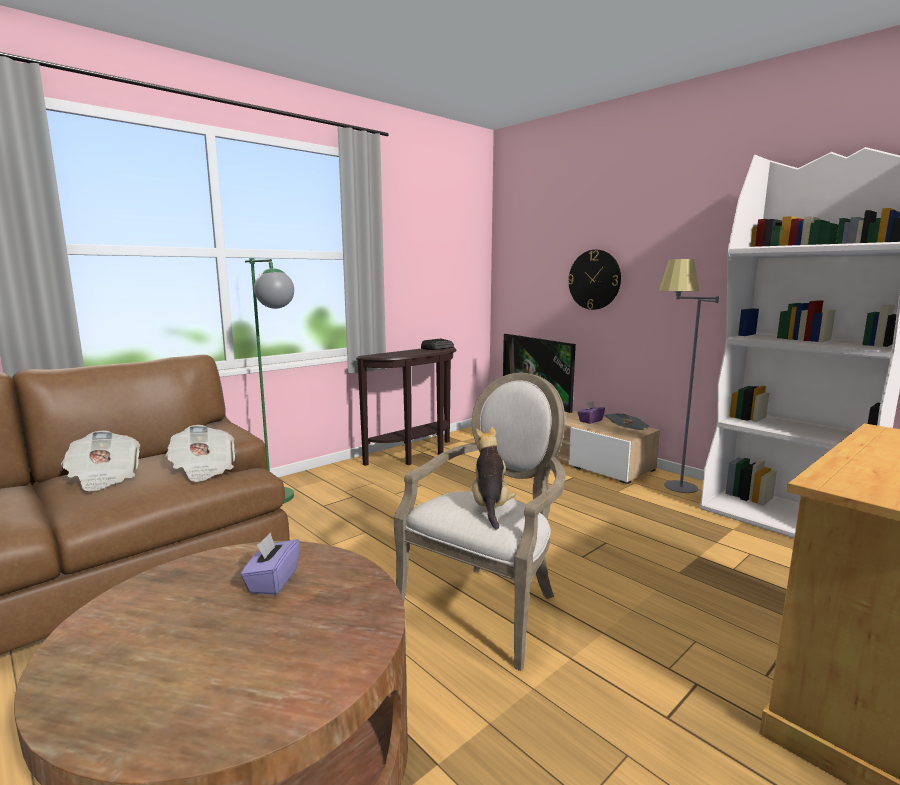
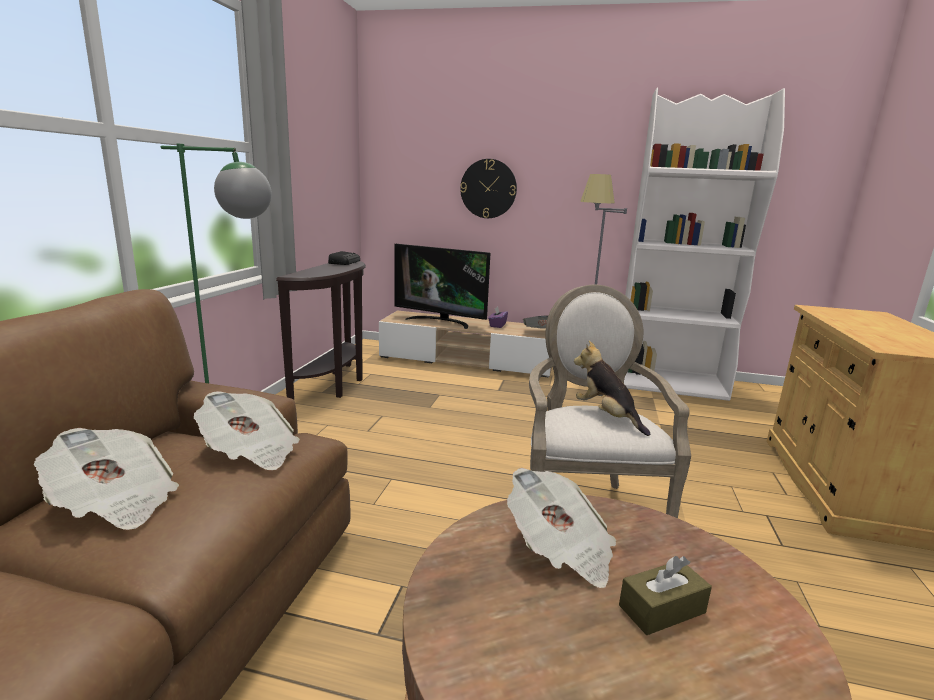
camera: 35 degrees left, 5 degrees up
(261, 640) = (662, 609): none -> brown tissue box
(272, 581) = (560, 550): purple tissue box -> newspaper

